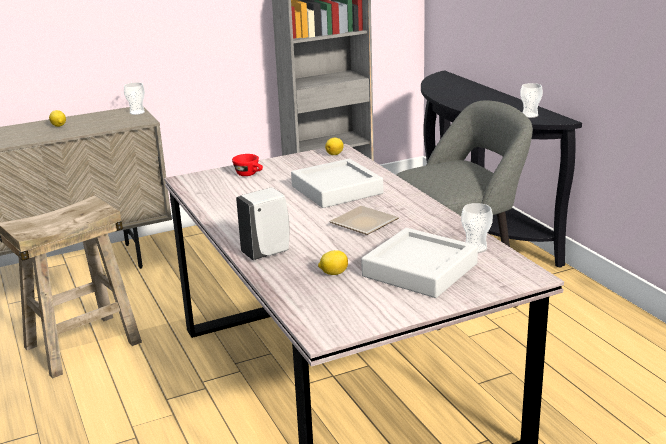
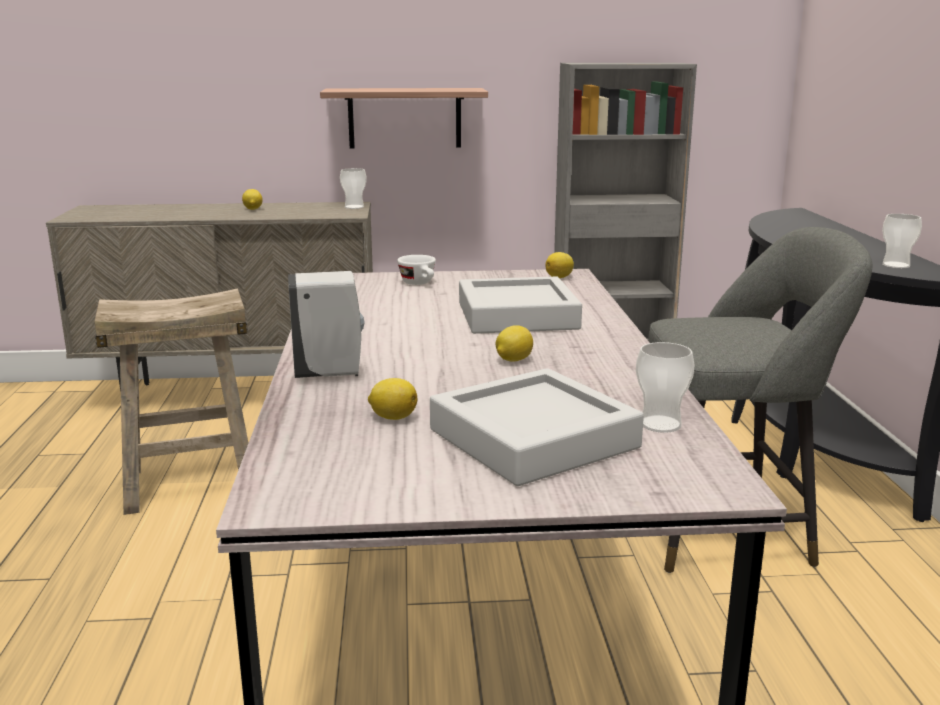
camera: 20 degrees right, 5 degrees down
(160, 37) = (404, 118): none -> shelf
(249, 174) = (420, 283): red cup -> white cup
(364, 222) = (513, 360): plate -> lemon

